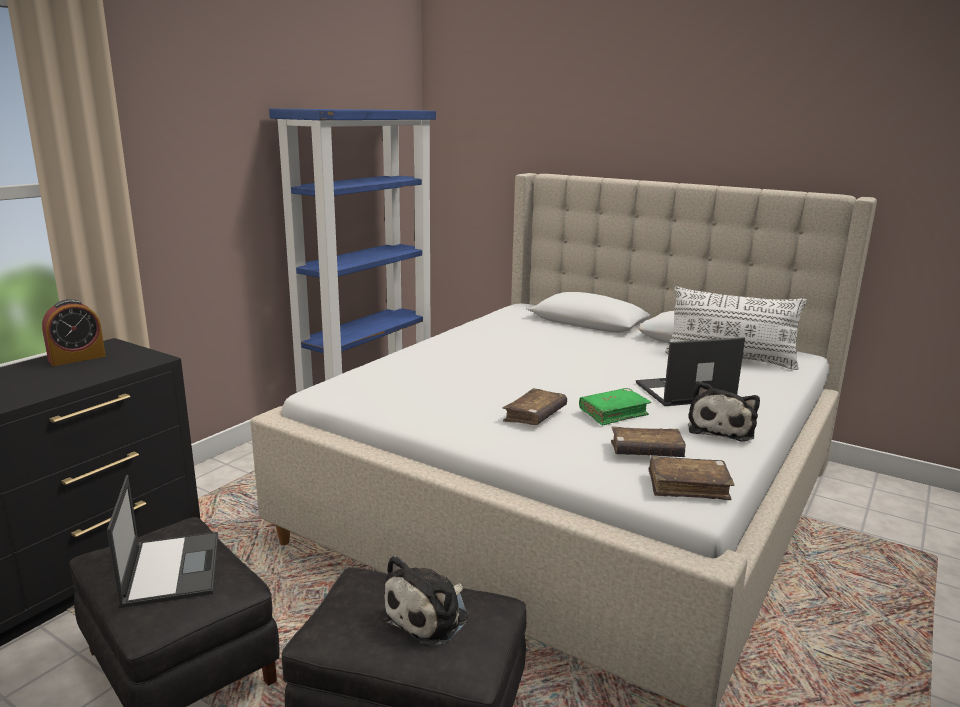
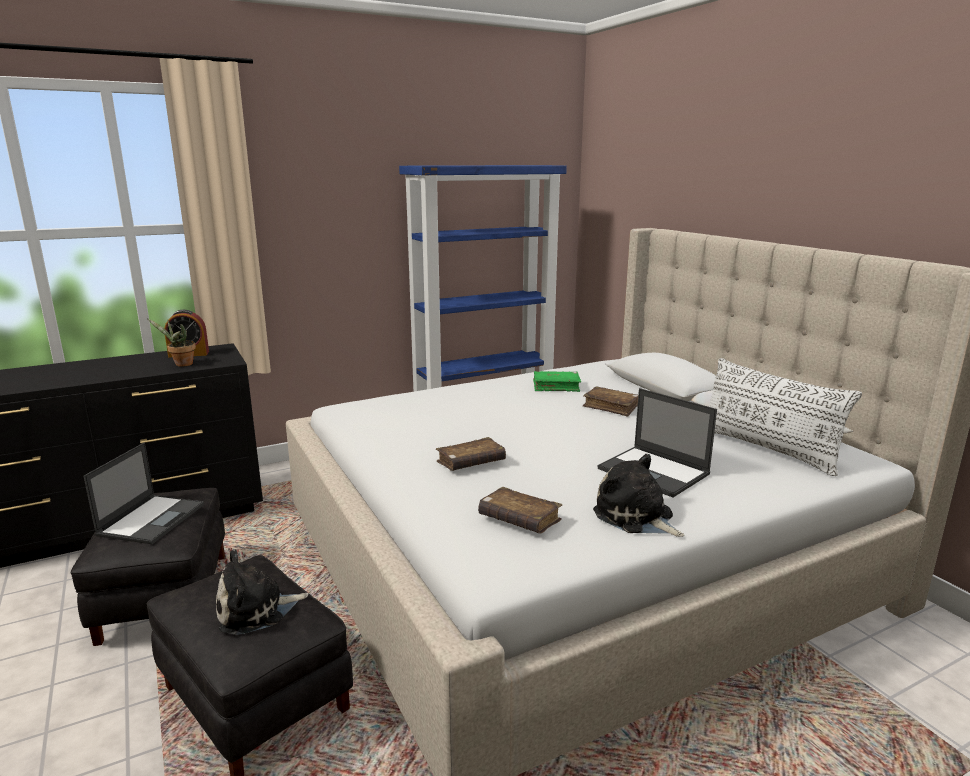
camera: 30 degrees right, 0 degrees up
(91, 371) = (181, 364): none -> potted plant
(613, 413) = (547, 477): green book -> green book (556, 387)
(684, 391) = (654, 472): laptop -> laptop turned 150 degrees counterclockwise
(688, 486) = (508, 562): brown book -> brown book (611, 407)
(721, 428) = (636, 517): plush toy -> plush toy turned 90 degrees clockwise

